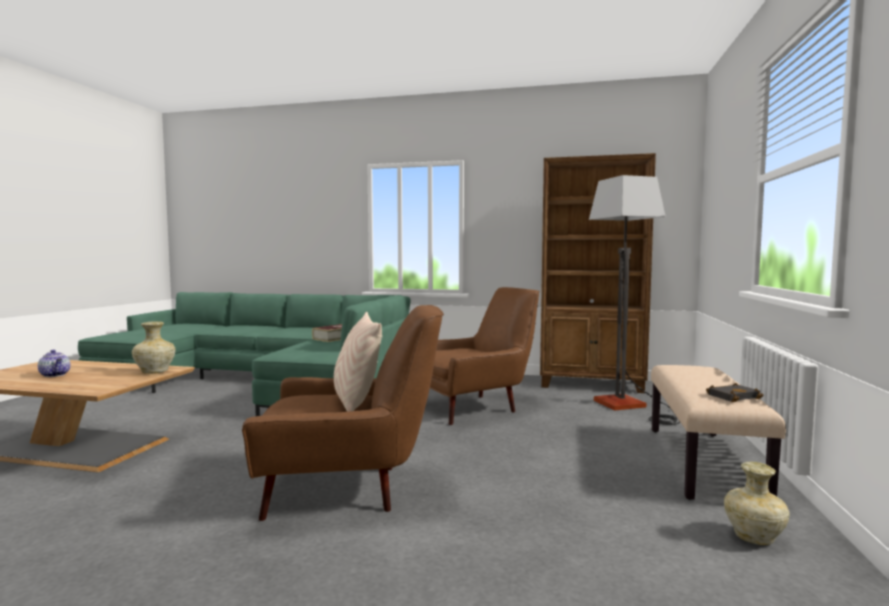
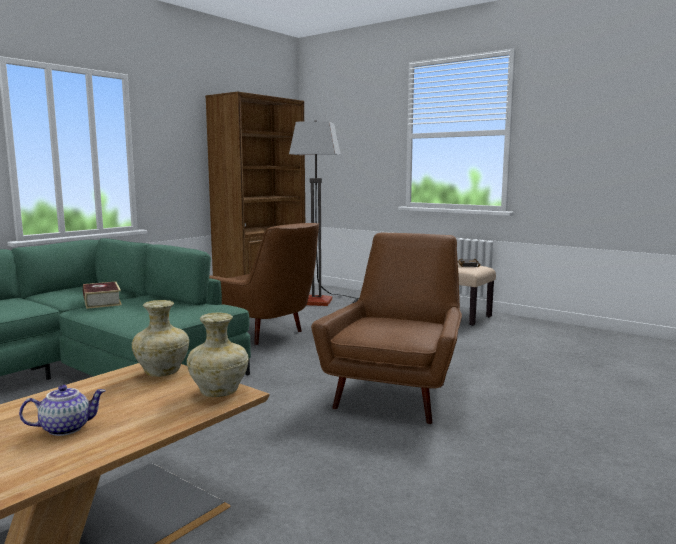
camera: 65 degrees left, 5 degrees up
(356, 402) = (394, 318): beige pillow -> none
(474, 407) = (262, 332): brown armchair -> brown armchair turned 135 degrees clockwise
(754, 538) = (516, 327): beige vase -> beige vase (220, 392)

